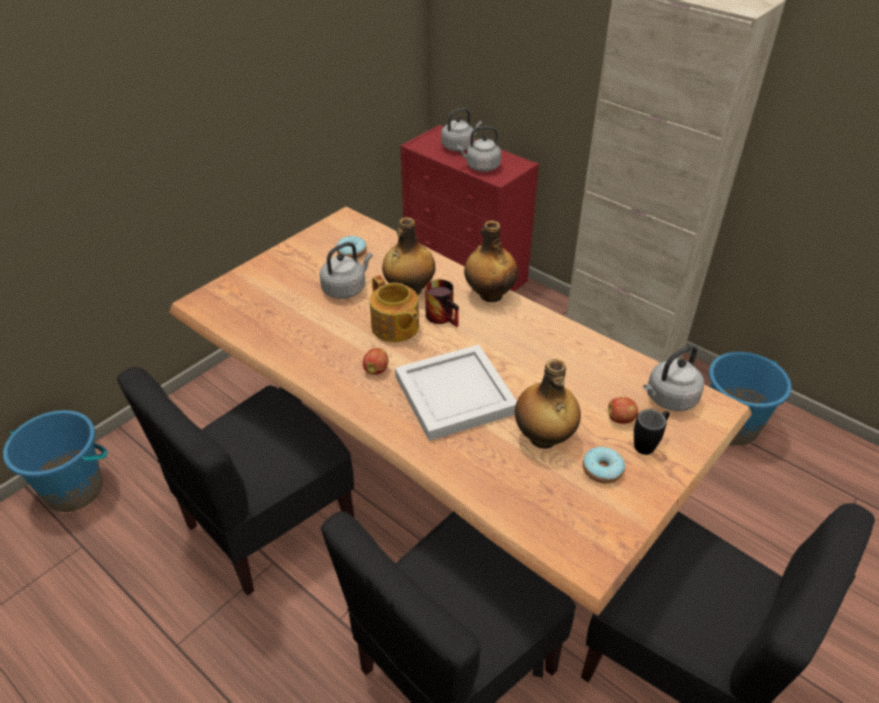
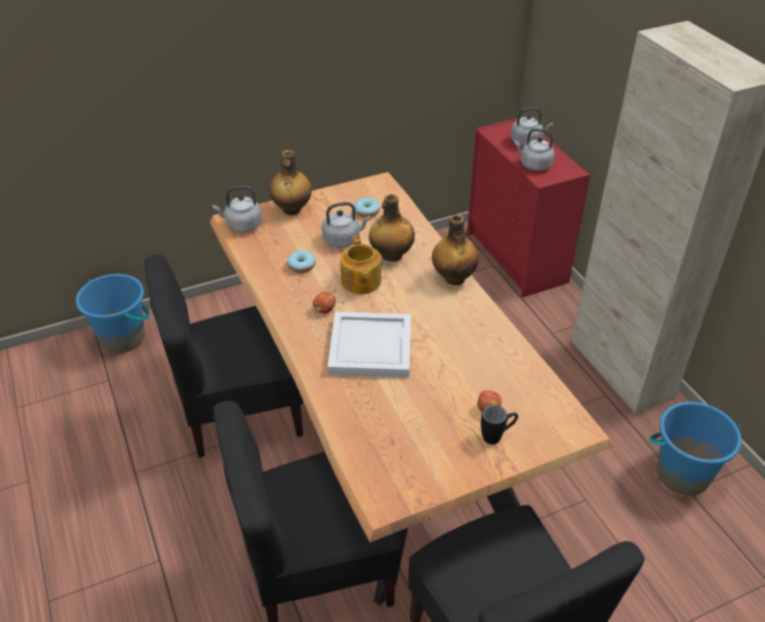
camera: 25 degrees right, 0 degrees up
(444, 316) = (405, 284): mug -> none
(543, 438) = (415, 403): bottle -> bottle (291, 210)
(602, 470) = (444, 442): donut -> donut (301, 266)
(669, 399) = (542, 408): grey kettle -> grey kettle (242, 225)

